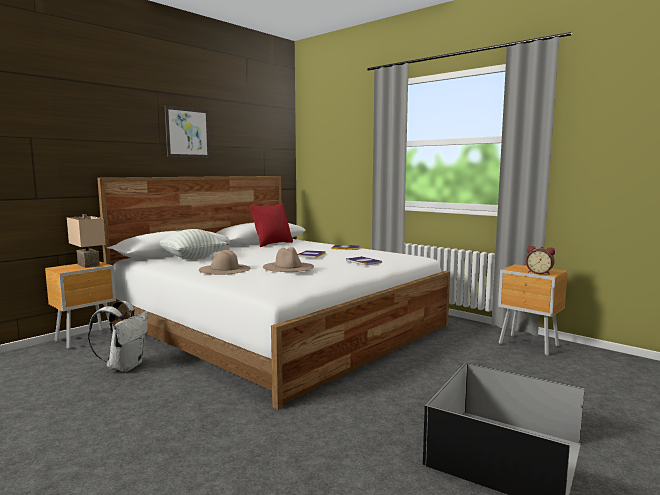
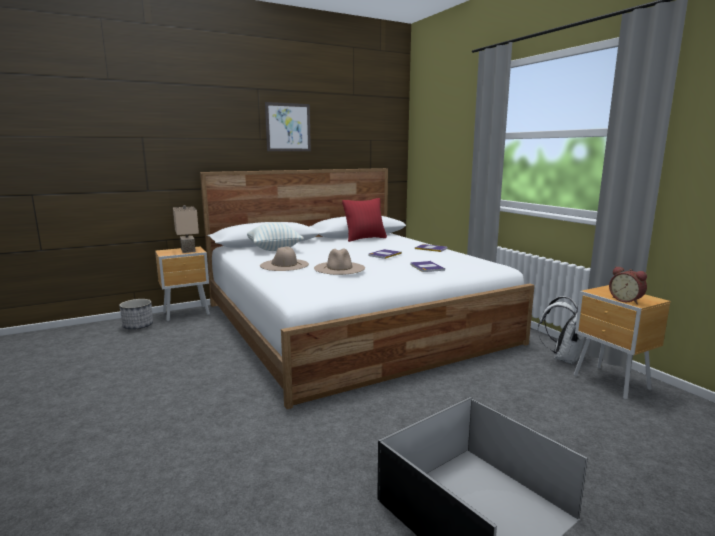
camera: 20 degrees right, 5 degrees up
(33, 358) = (138, 326): none -> planter
(125, 366) = (196, 344): white backpack -> white backpack (563, 358)

